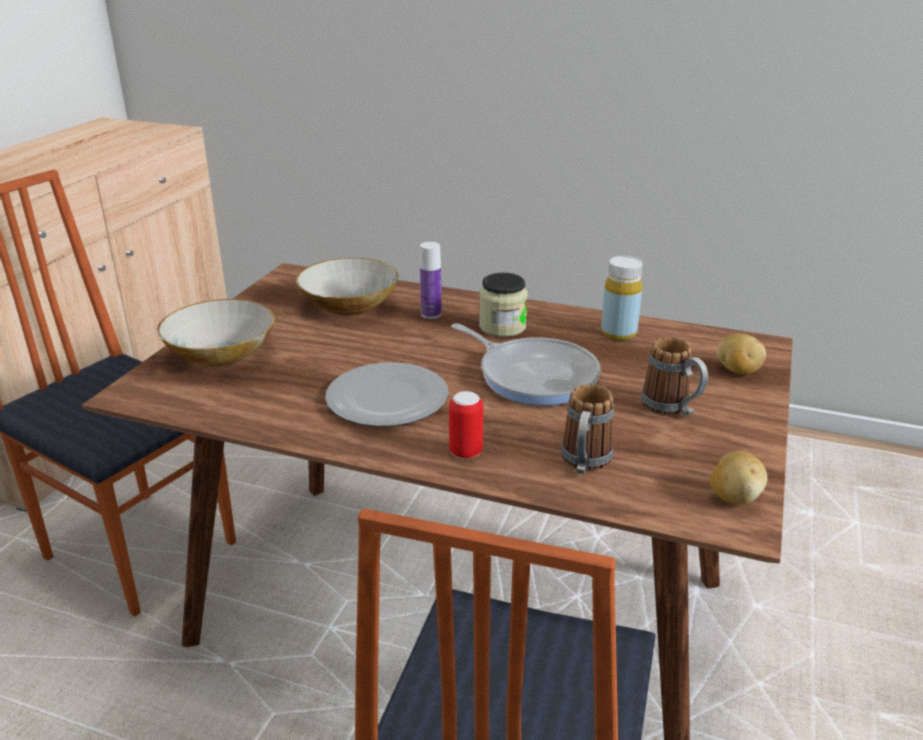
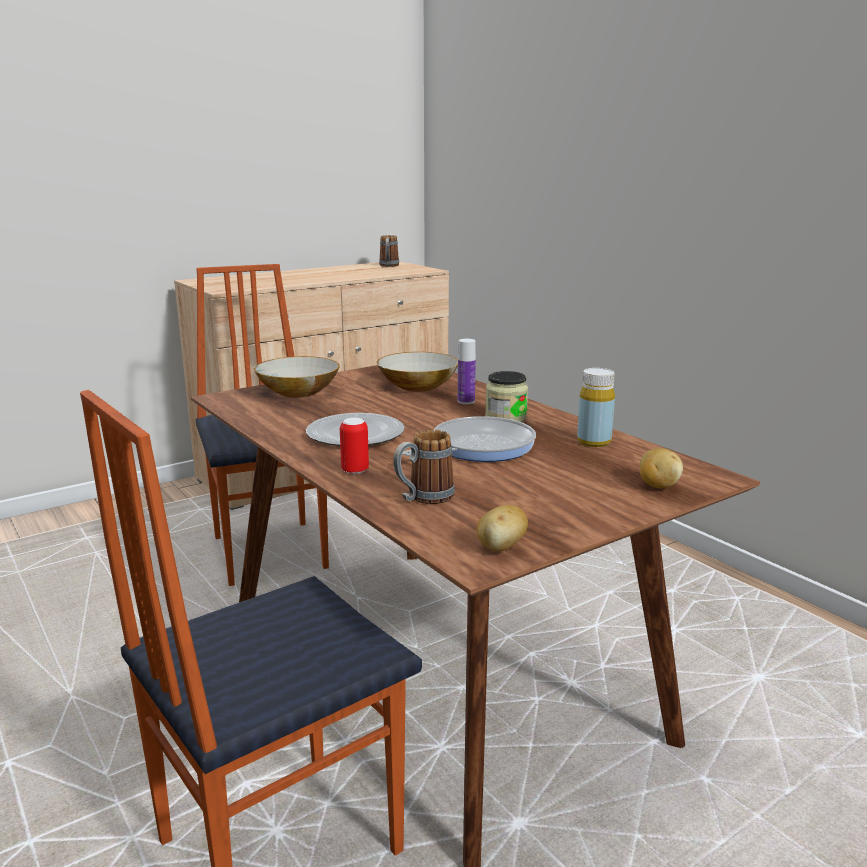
camera: 35 degrees right, 10 degrees down
(533, 375) = (477, 447): frying pan -> frying pan turned 120 degrees counterclockwise
(672, 409) = (551, 491): mug -> mug (388, 266)

